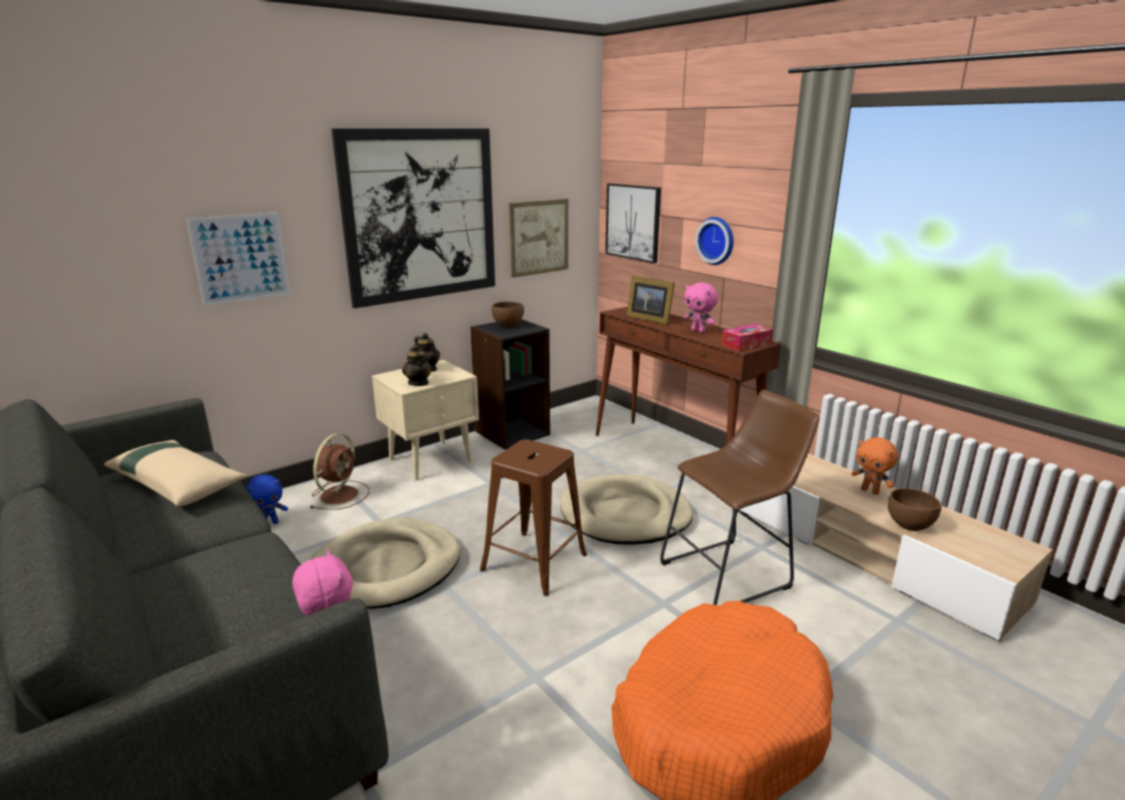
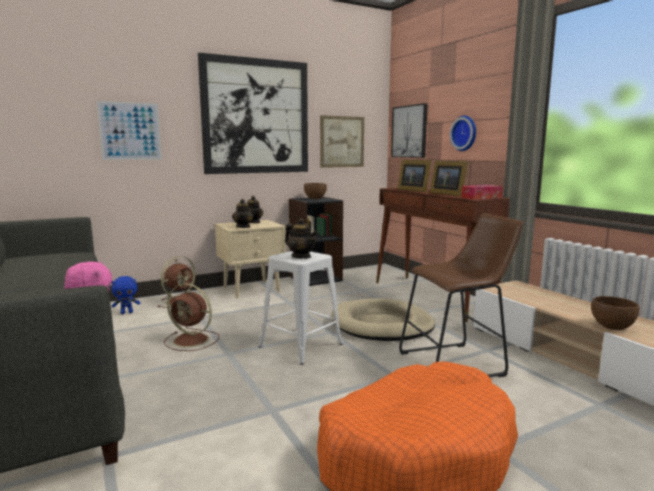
camera: 10 degrees right, 10 degrees down
(178, 483) = (54, 259): beige pillow -> none
(387, 568) = (192, 340): beige dog bed -> brown fan
(534, 562) = (301, 345): brown stool -> white stool
(535, 459) = (301, 257): none -> teapot
(698, 331) = (447, 194): pink plush toy -> picture frame
(870, 491) = (581, 307): orange plush toy -> none

